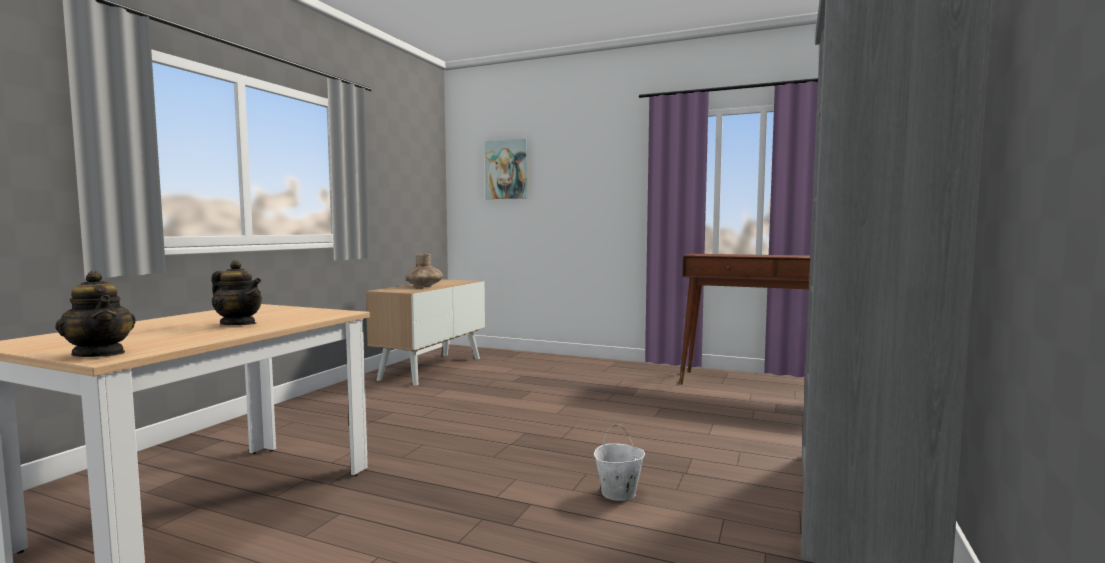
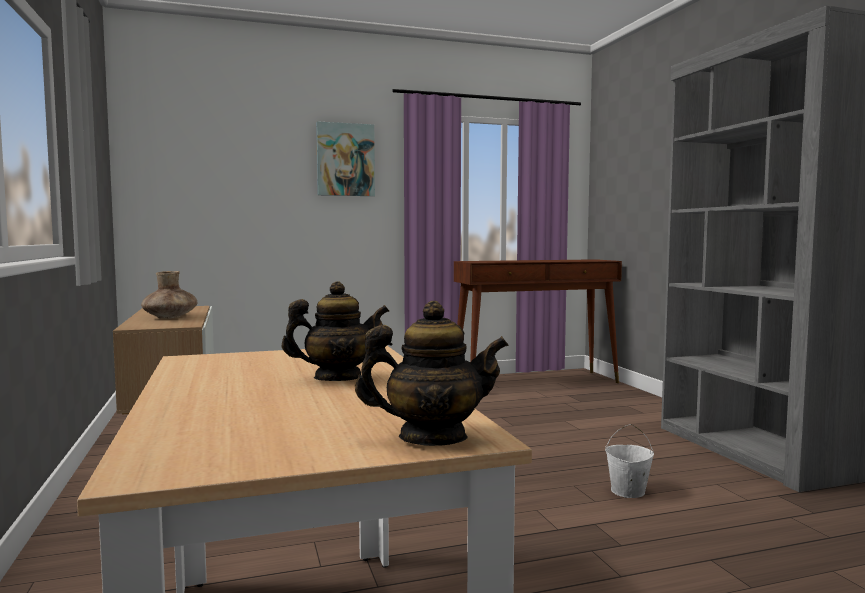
camera: 40 degrees left, 0 degrees up
(507, 169) = (215, 158): picture -> picture (345, 160)

